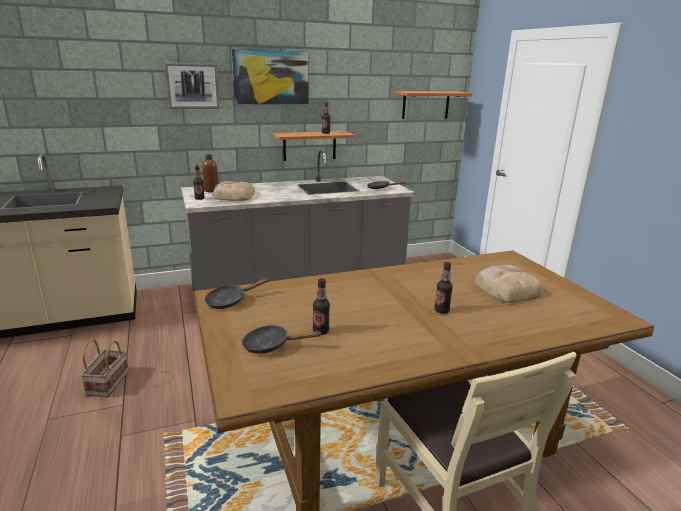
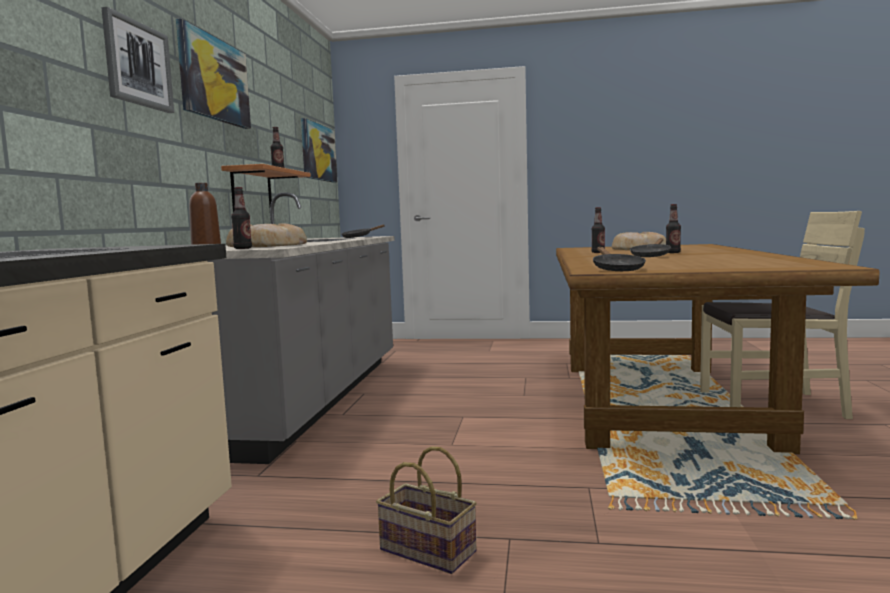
camera: 60 degrees left, 15 degrees down
(271, 345) = (733, 264): black frying pan -> black frying pan (651, 256)
(321, 331) = (704, 260): bottle -> bottle (598, 252)
(425, 105) = (318, 152): shelf -> picture

